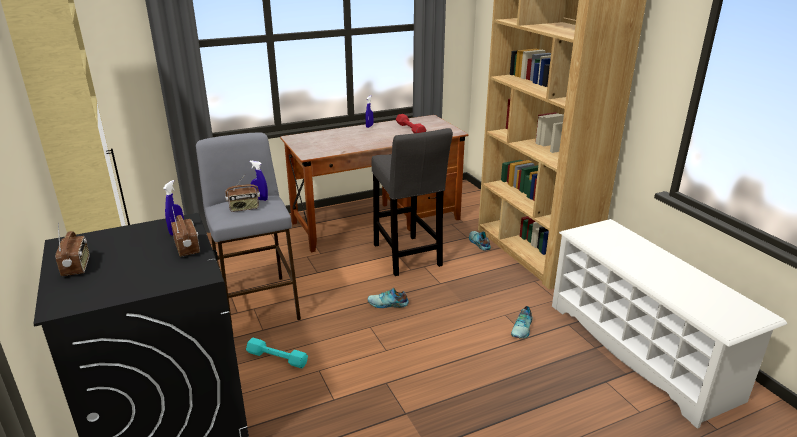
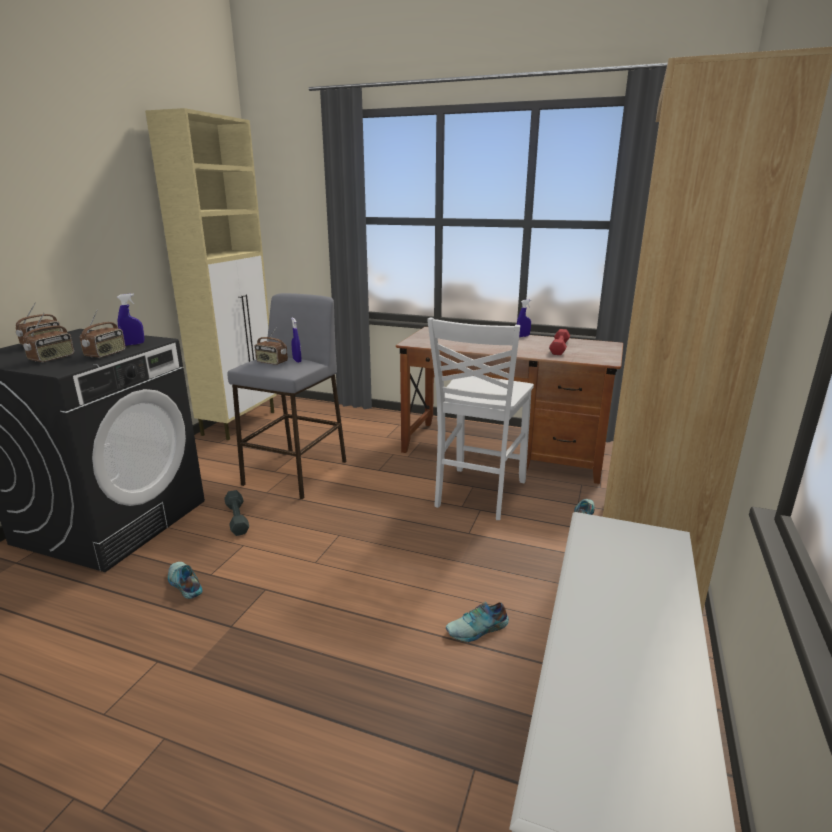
camera: 45 degrees right, 5 degrees down
(150, 272) = (52, 358): none -> radio
(277, 358) = (237, 518): turquoise dumbbell -> grey dumbbell
(388, 304) = (387, 525): shoe -> shoe (184, 584)
(407, 257) = (478, 494): grey stool -> white chair

